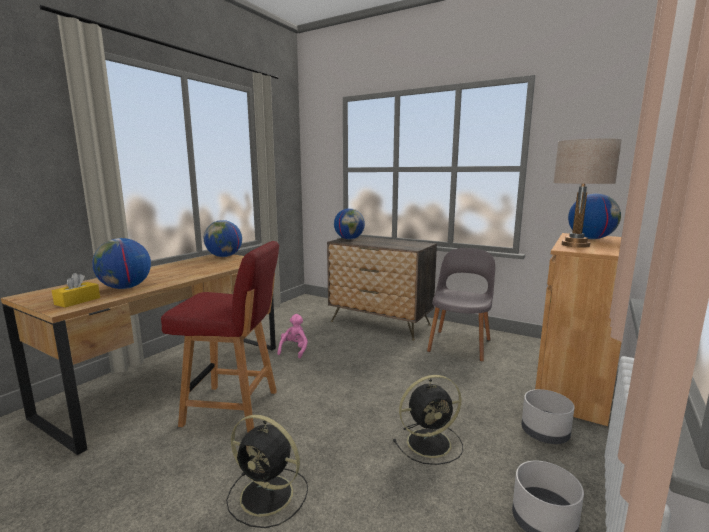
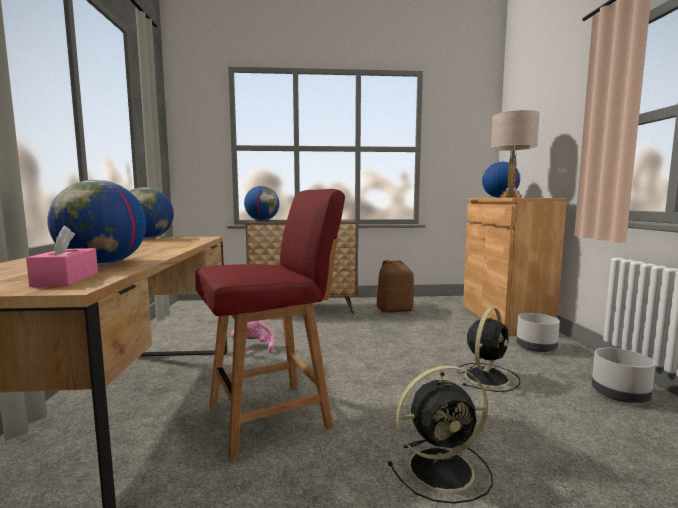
camera: 35 degrees left, 5 degrees down
(77, 301) = (66, 279): yellow tissue box -> pink tissue box
(460, 344) = (394, 310): grey chair -> brown backpack

